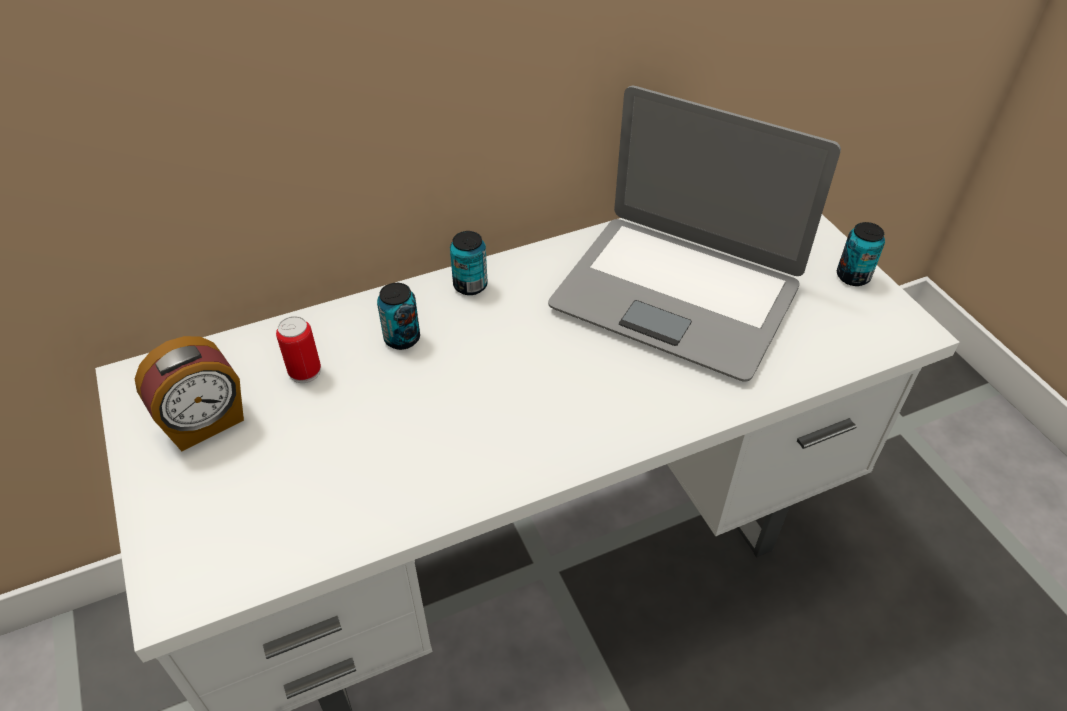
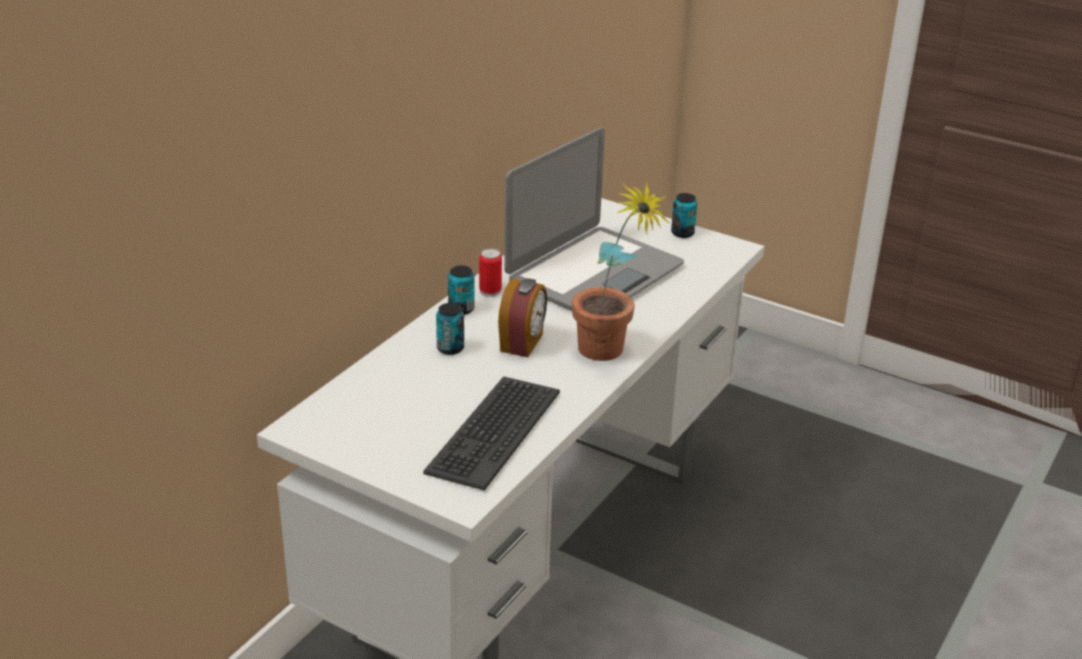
camera: 35 degrees left, 15 degrees down
(205, 423) = (376, 429): alarm clock -> alarm clock (522, 343)
(305, 371) = (408, 384): can -> can (490, 291)
(318, 496) = (493, 432): none -> keyboard
(577, 438) = (609, 355): none -> potted plant
(676, 295) = (593, 273): laptop -> laptop turned 45 degrees counterclockwise

